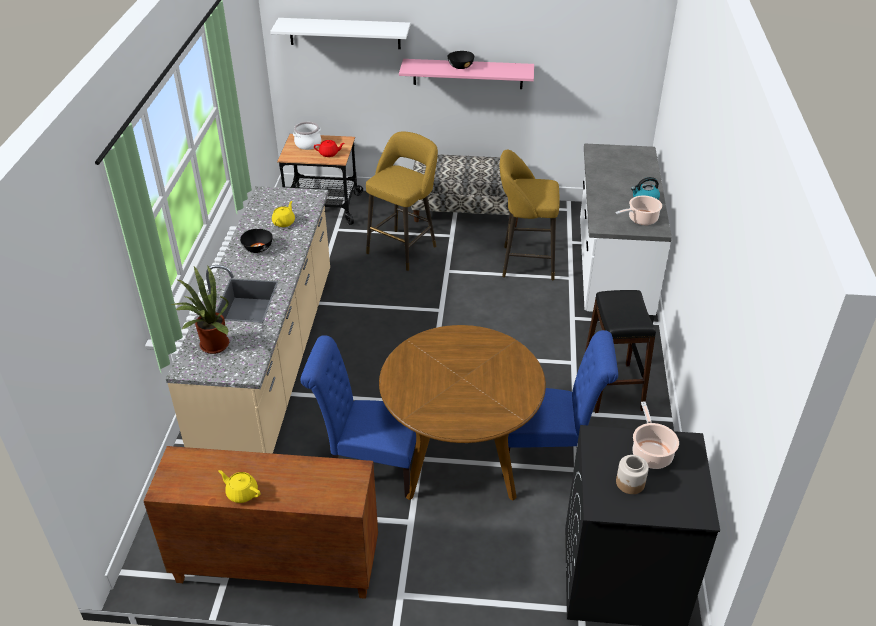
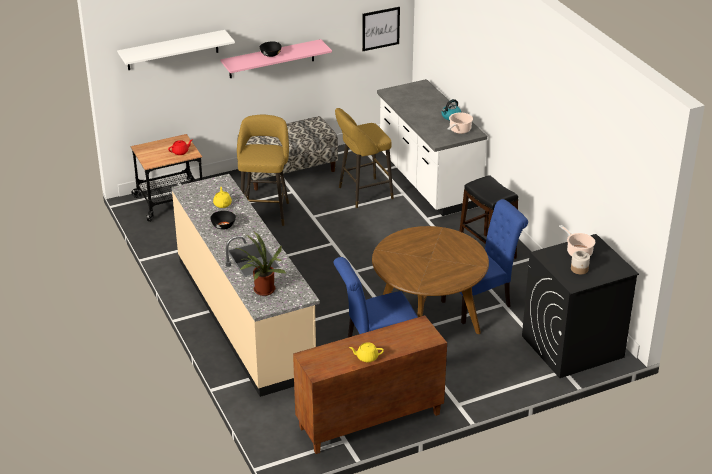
camera: 30 degrees left, 5 degrees down
(308, 144) = (155, 150): cooking pot -> none
(617, 69) = (380, 28): none -> picture

